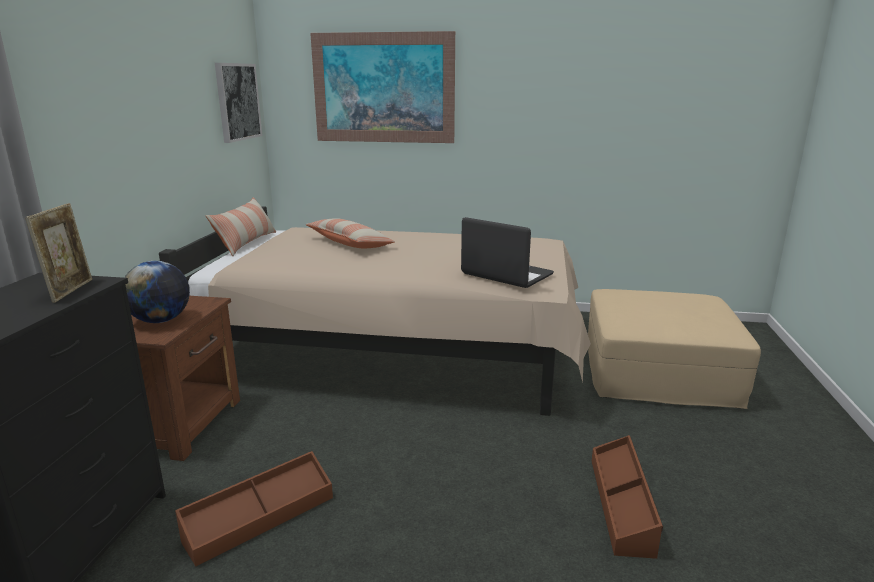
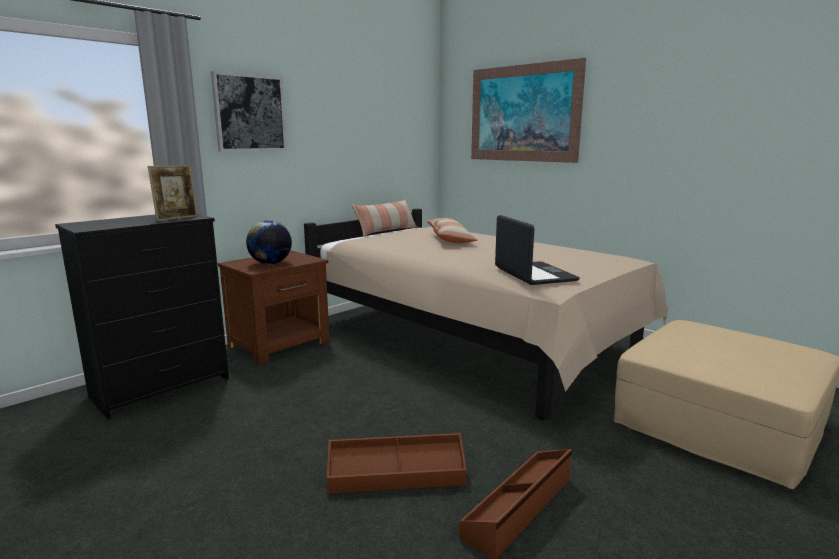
camera: 35 degrees right, 5 degrees down
(237, 102) = (408, 125): picture -> picture (249, 113)
(259, 518) = (258, 408): brown storage box -> brown storage box (396, 476)

